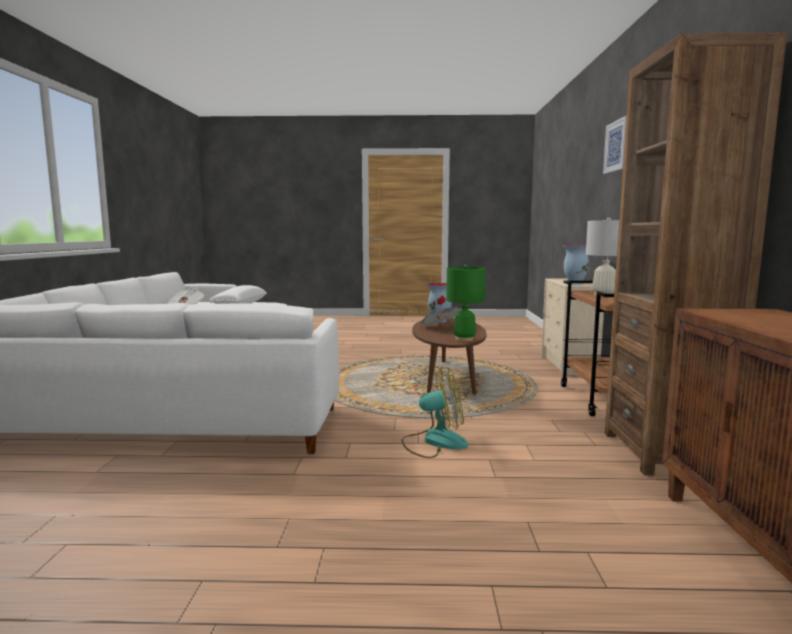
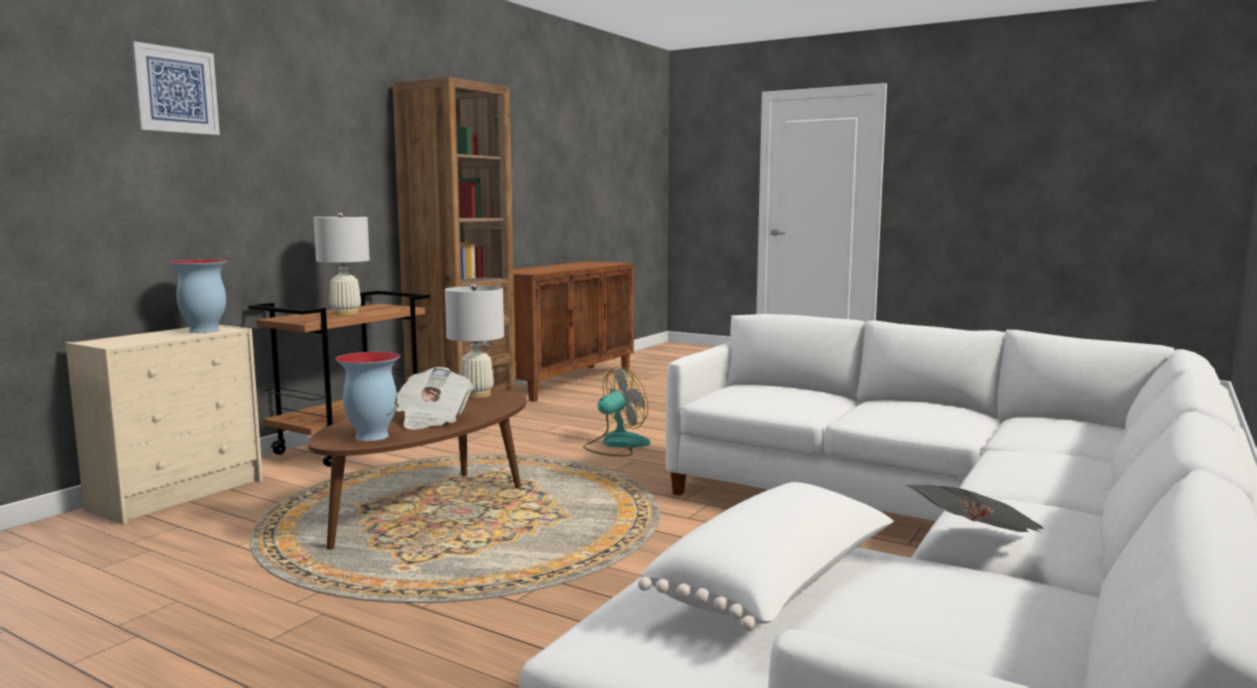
camera: 150 degrees left, 0 degrees up
(434, 442) = (616, 445): fan -> fan turned 120 degrees clockwise
(464, 339) = (477, 395): green table lamp -> white table lamp

